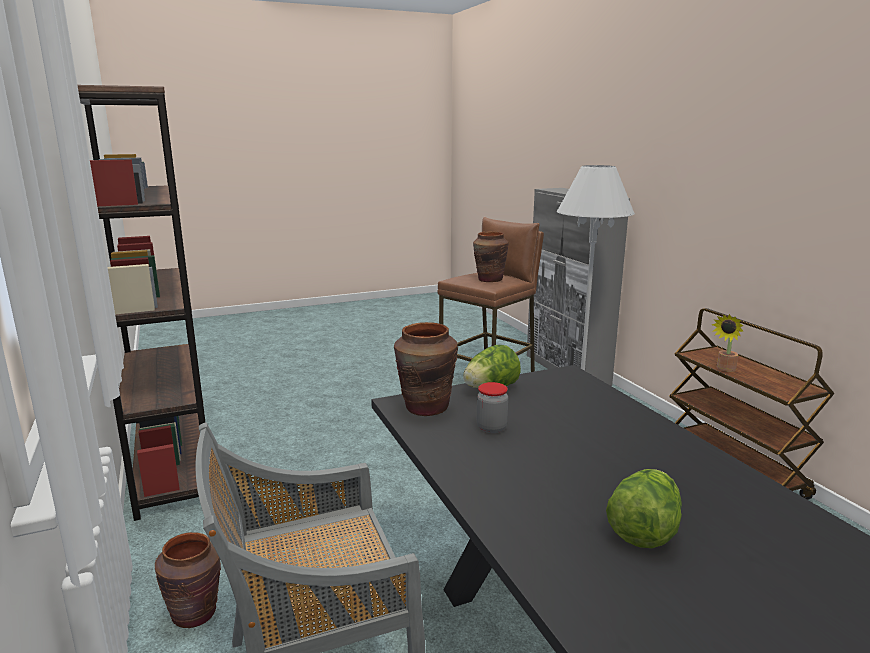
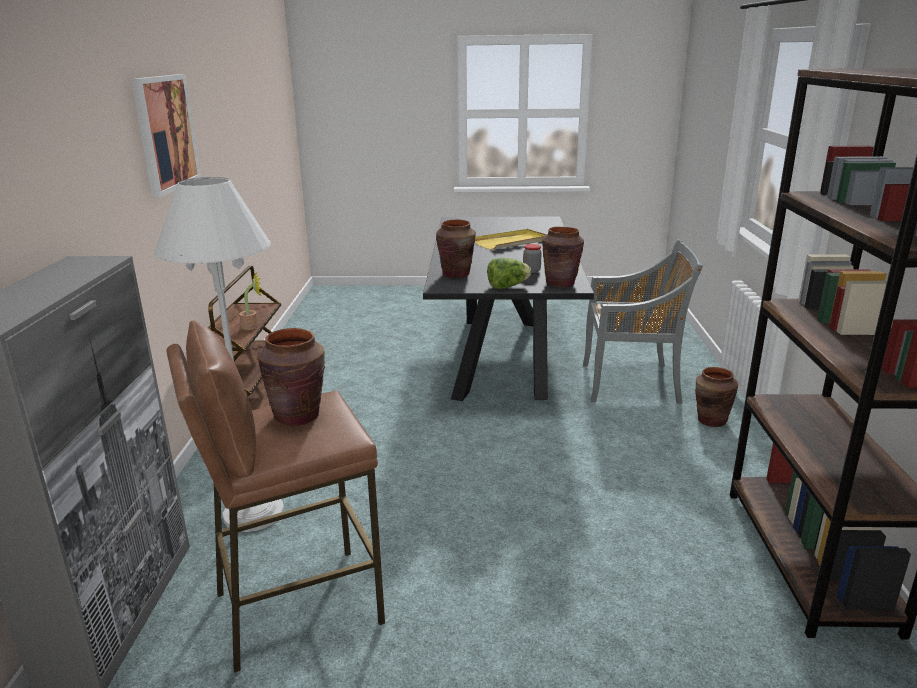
camera: 155 degrees left, 5 degrees up
(587, 399) = (456, 274): none -> brown vase
(643, 530) = (511, 242): lettuce -> yellow tray
(788, 154) = (165, 133): none -> picture

